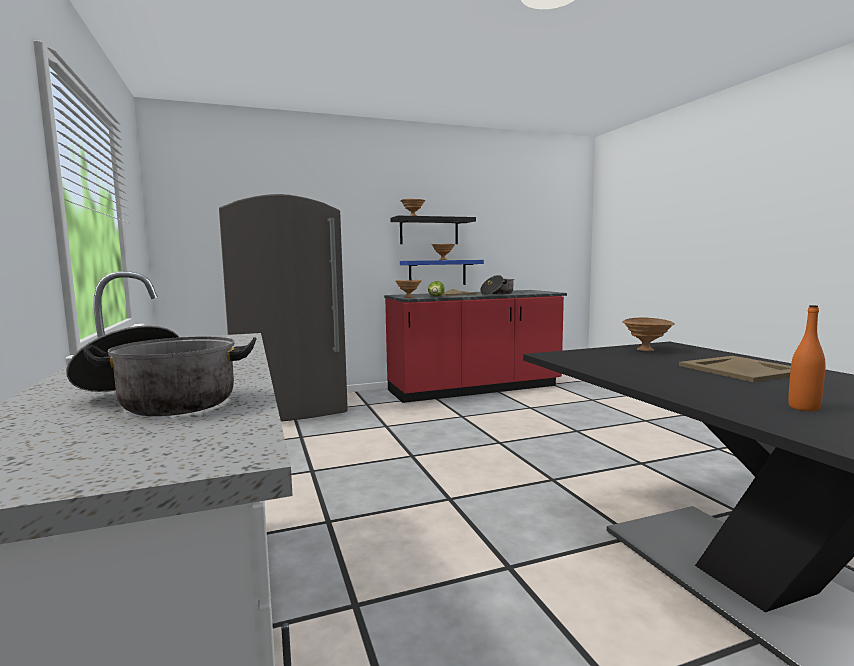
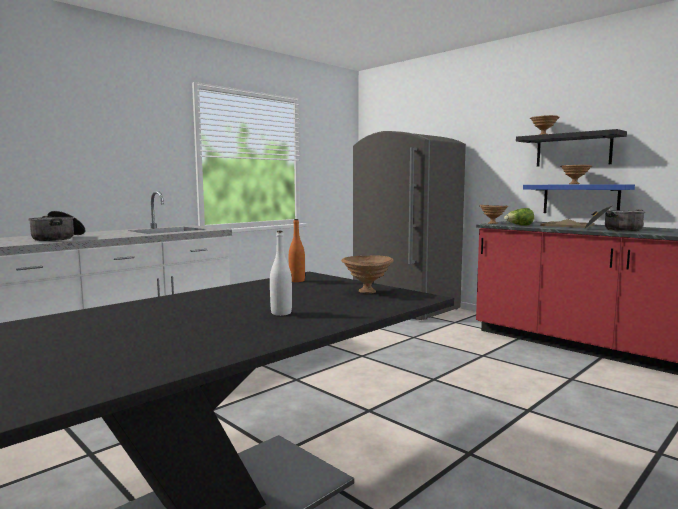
camera: 65 degrees right, 0 degrees up
(741, 369) = (281, 313): beige tray -> white bottle
(803, 408) = (125, 320): orange bottle -> orange bottle (297, 280)

